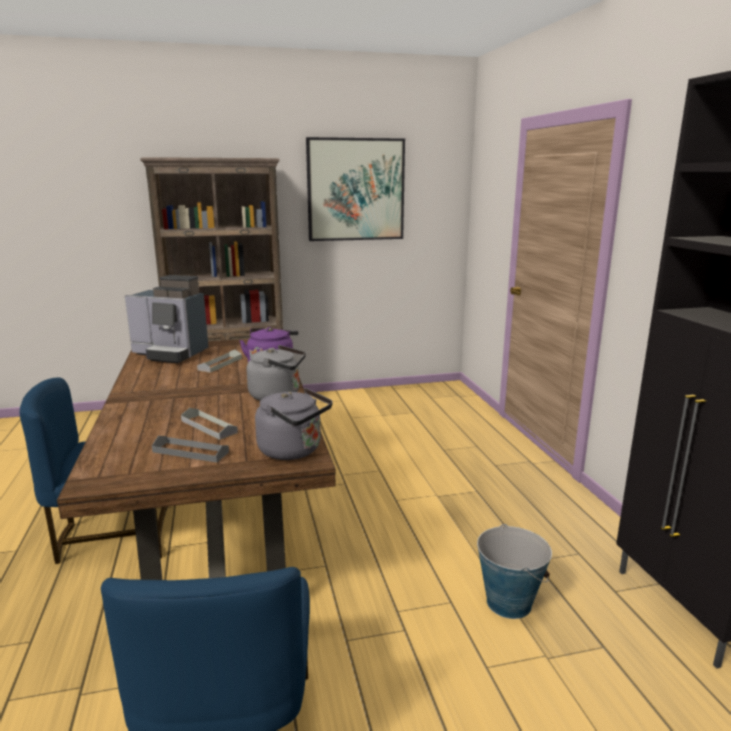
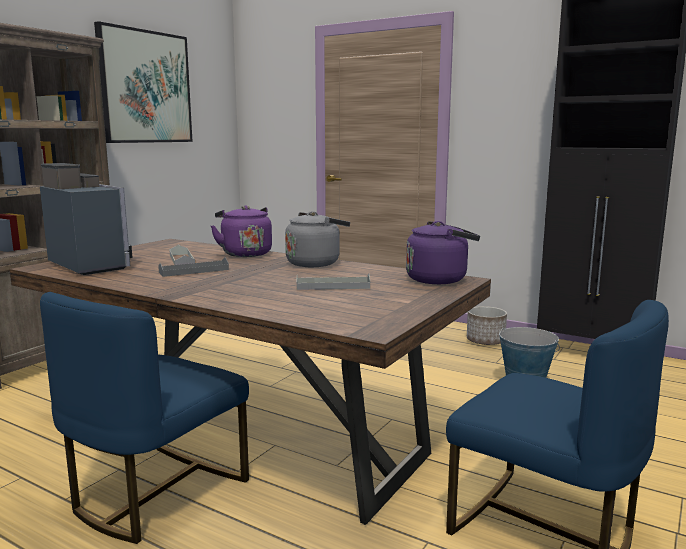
camera: 45 degrees left, 5 degrees down
(171, 354) = (93, 264): coffee machine -> coffee machine turned 105 degrees counterclockwise
(190, 452) = (376, 298): grey tray -> grey tray (194, 271)
(293, 451) = (439, 279): grey kettle -> purple kettle
(576, 530) = (485, 341): none -> planter

